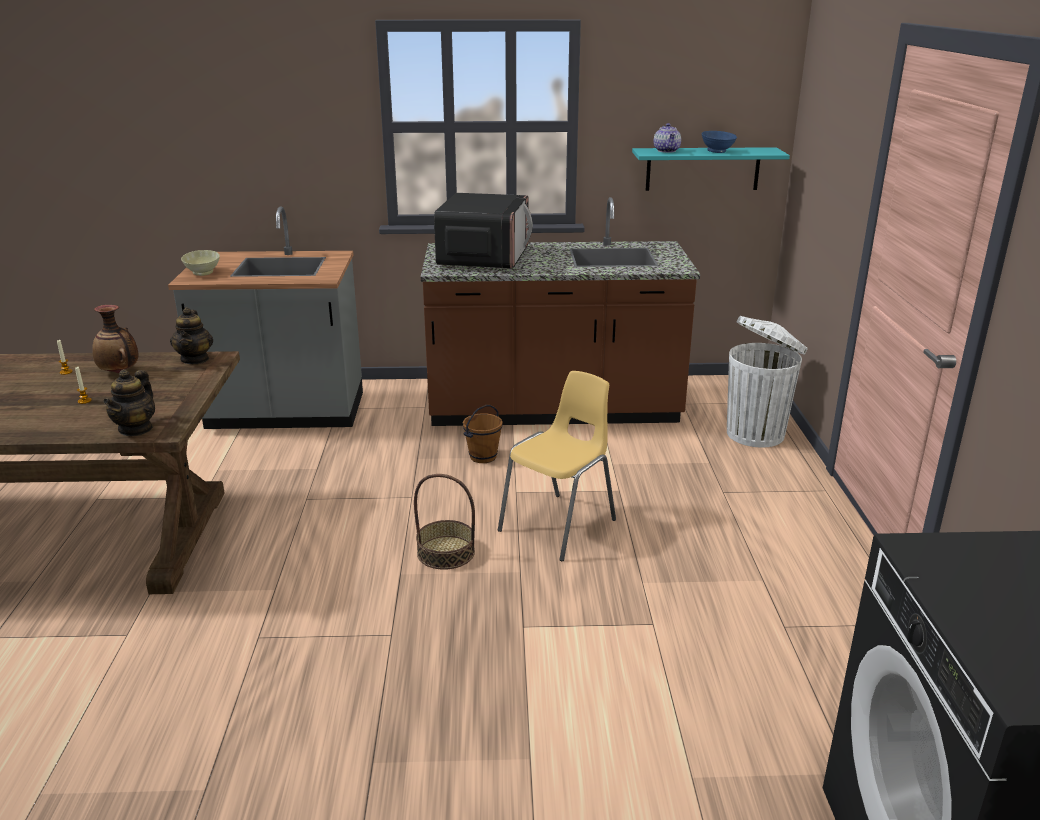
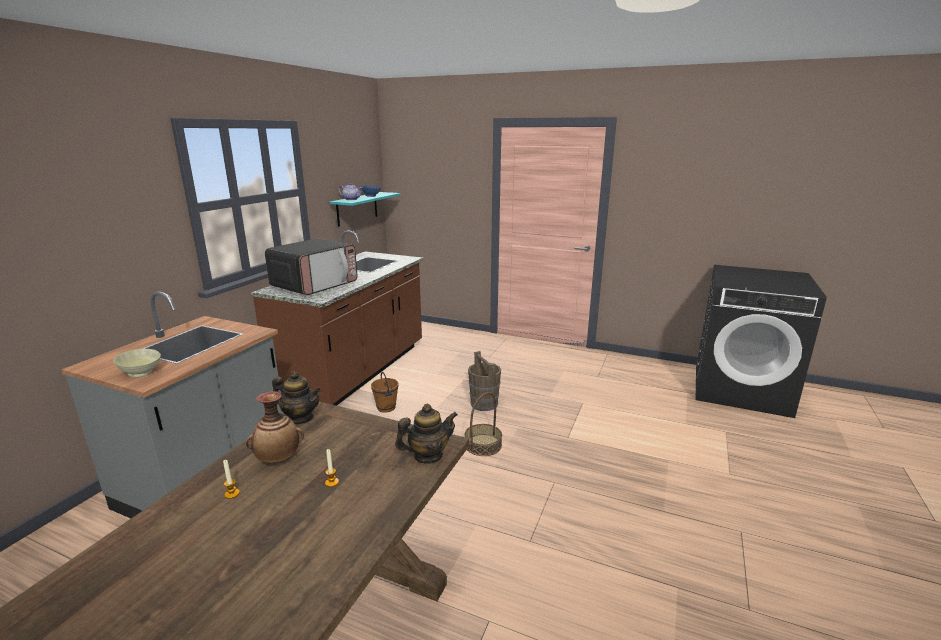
camera: 65 degrees left, 5 degrees down
(136, 429) = (428, 455): teapot -> teapot turned 60 degrees counterclockwise
(484, 257) = (315, 285): microwave -> microwave turned 90 degrees clockwise
(559, 526) = (484, 403): yellow chair -> brown bucket
(756, 433) = (445, 335): white trash can -> none

